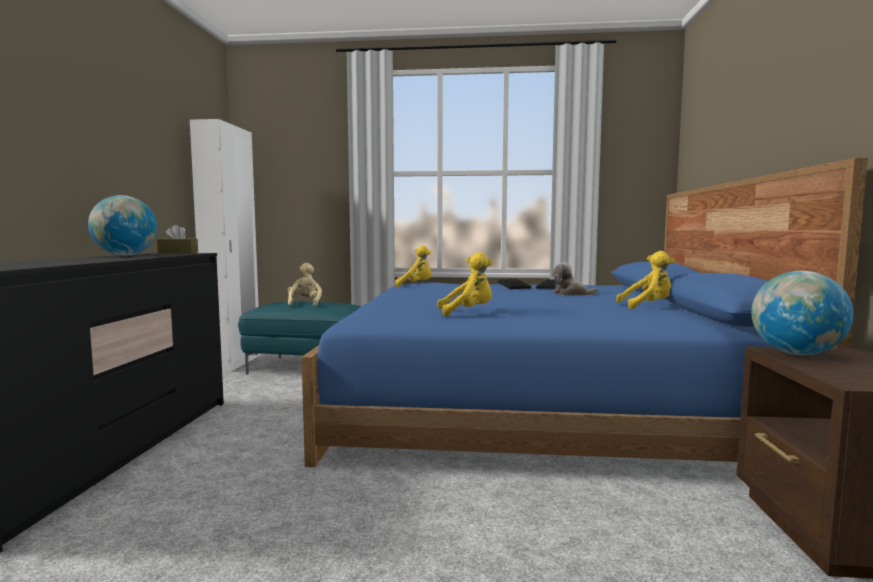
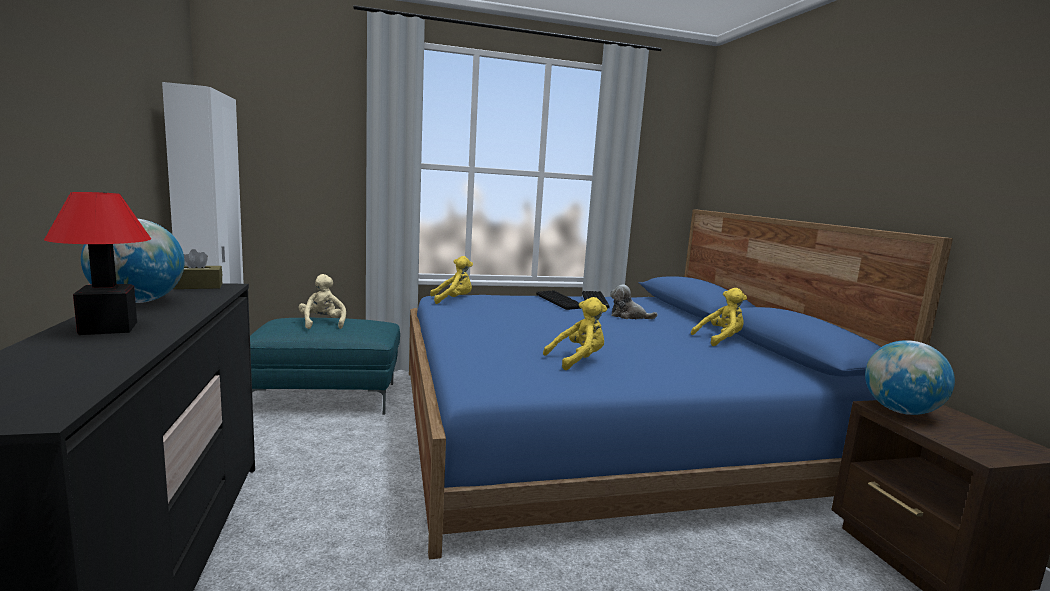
camera: 20 degrees left, 5 degrees up
(83, 259) = (109, 328): none -> table lamp

